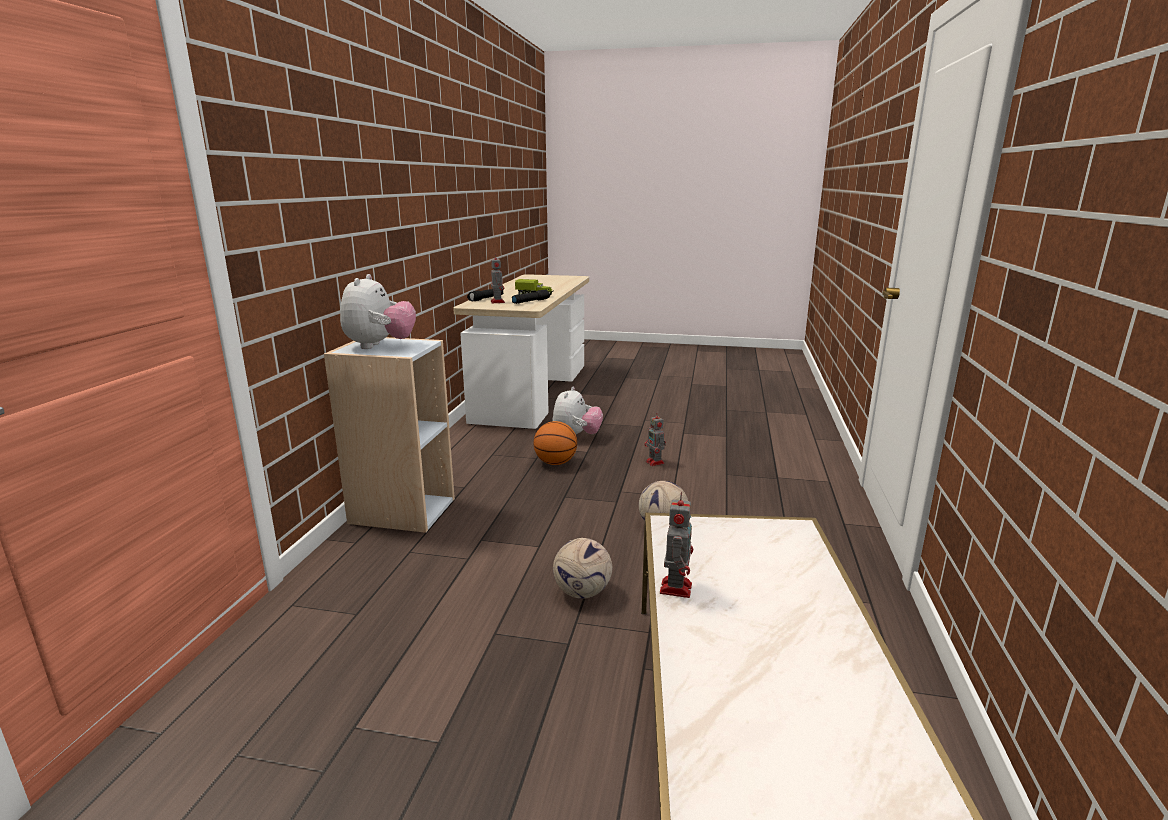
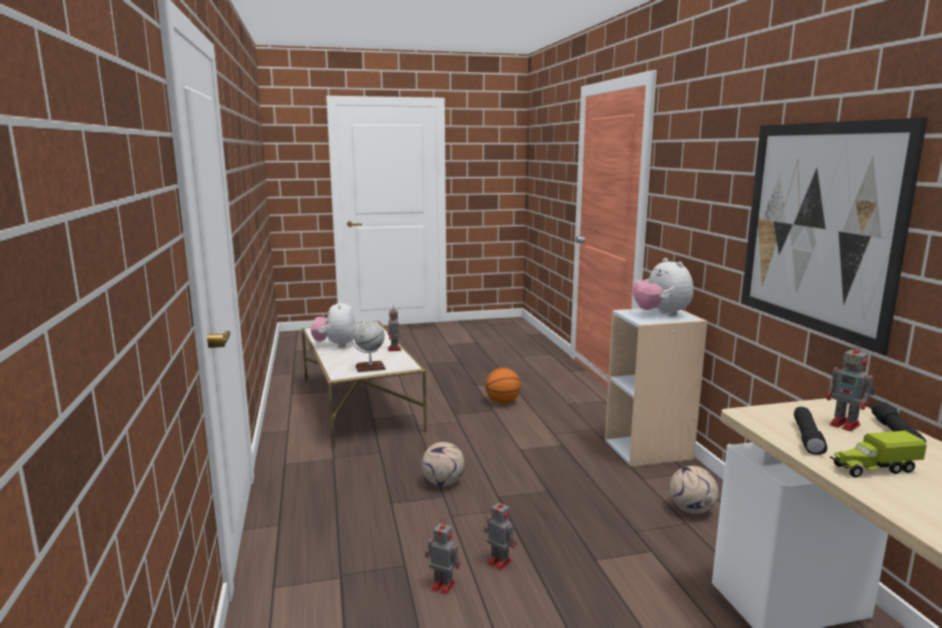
camera: 155 degrees right, 5 degrees down
(414, 202) = (818, 227): none -> picture
(555, 463) = (606, 529): basketball -> basketball (502, 402)
(576, 437) = (643, 587): plush toy -> plush toy (335, 345)
(581, 593) = (466, 432): football -> football (691, 509)
(703, 460) = (442, 585): none -> toy robot
(741, 536) = (370, 368): none -> globe

